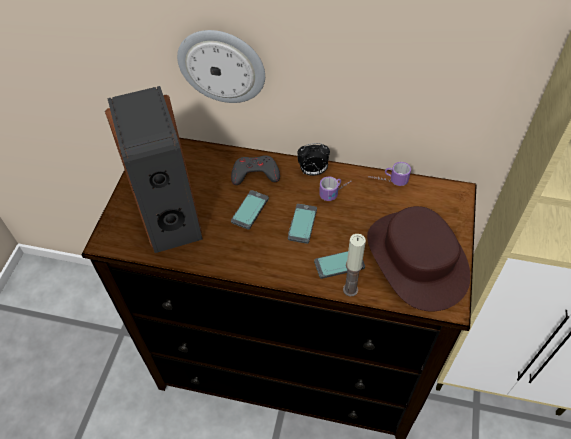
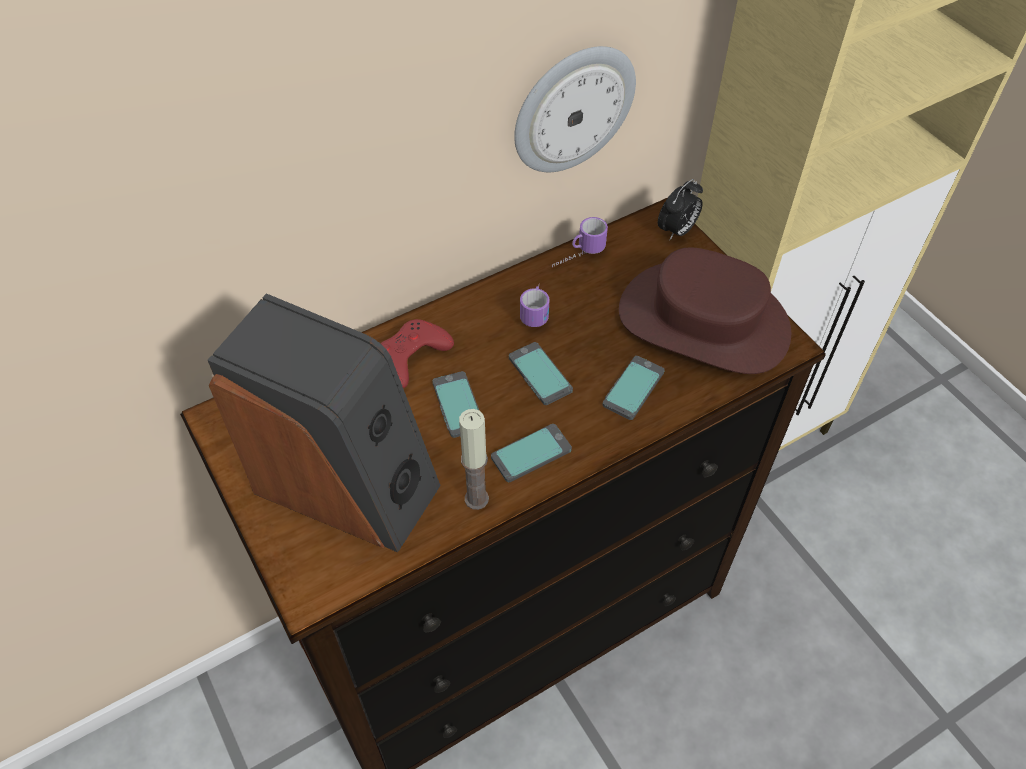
camera: 45 degrees left, 0 degrees up
(222, 66) = (296, 221): wall clock -> wall clock (572, 109)
(255, 173) = (411, 356): grey game controller -> red game controller
(256, 256) = (531, 453): none -> phone
(313, 172) = (481, 305): alarm clock -> alarm clock (677, 231)
(350, 289) = (676, 406): candle -> candle (476, 499)

